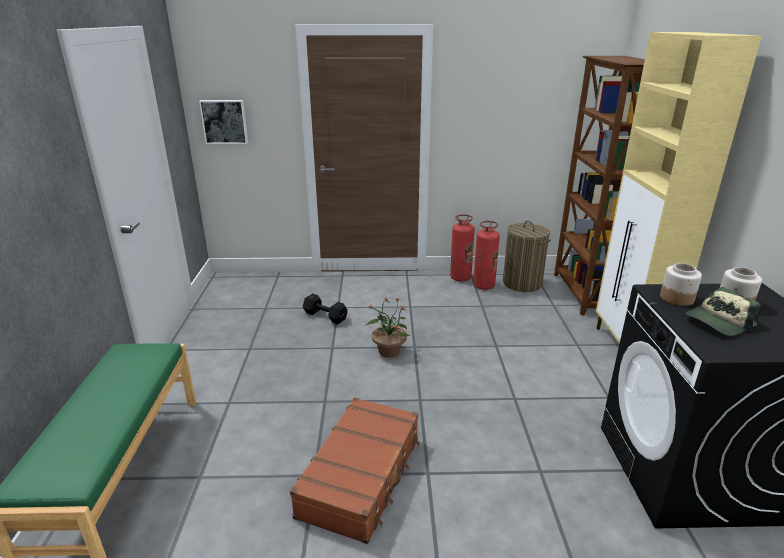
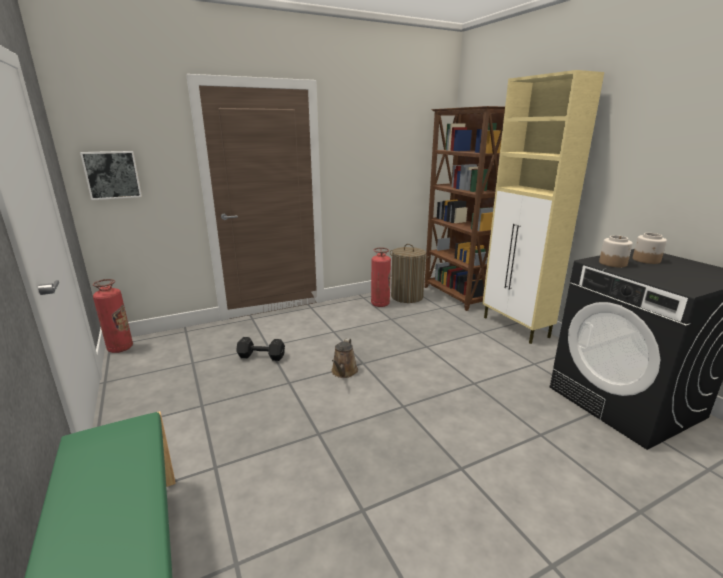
camera: 25 degrees left, 5 degrees down
(362, 476) = (408, 493): brown suitcase -> none
(389, 351) = (344, 372): potted plant -> brown watering can
(460, 278) = (357, 301): fire extinguisher -> fire extinguisher (120, 348)
(718, 322) = (658, 272): cap -> none

